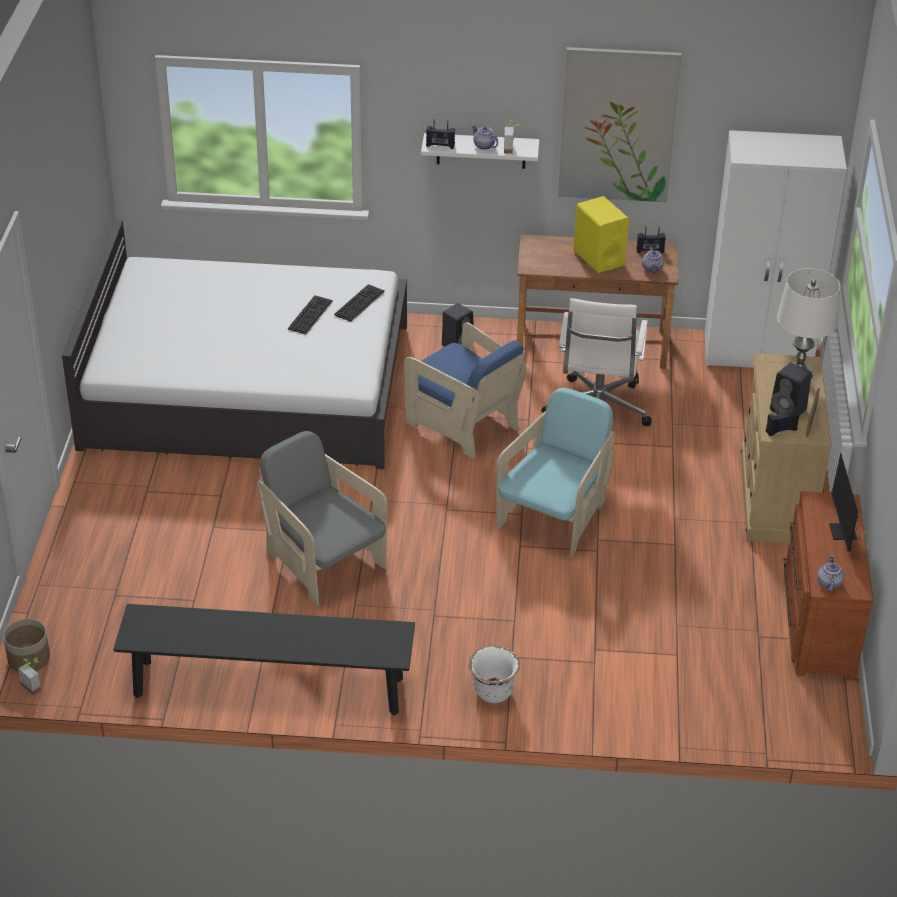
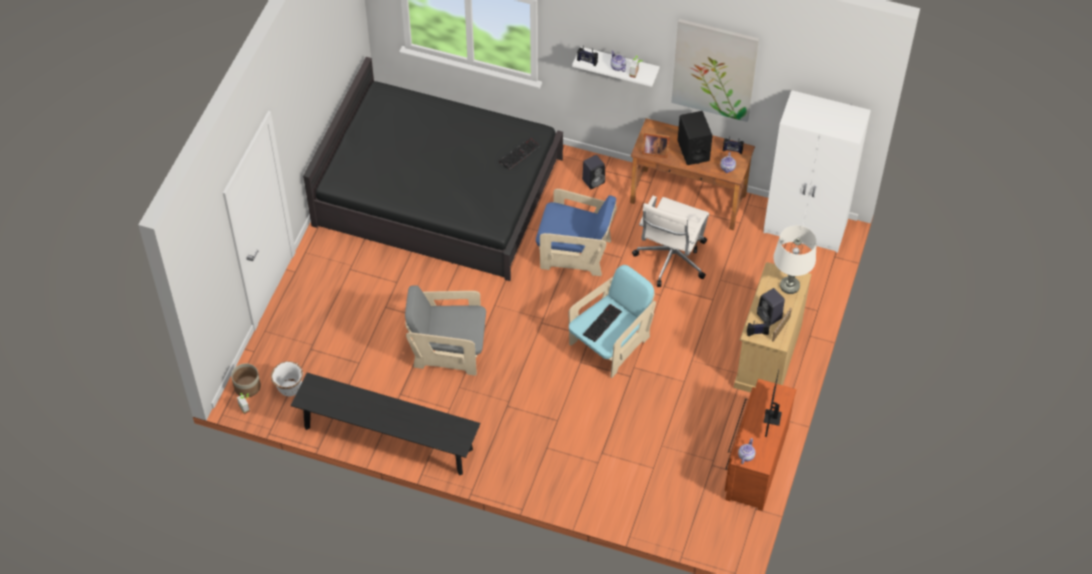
camera: 15 degrees right, 15 degrees up
(246, 386) = (438, 192): white bed -> black bed
(309, 314) = (482, 158): keyboard -> keyboard (602, 322)
(323, 562) = (448, 350): grey armchair -> grey armchair turned 60 degrees counterclockwise
(463, 424) = (575, 253): blue armchair -> blue armchair turned 45 degrees counterclockwise
(493, 693) = (526, 472): white planter -> white planter (290, 389)
(547, 265) = (654, 151): none -> picture frame
(598, 258) = (693, 150): yellow speaker -> black speaker

